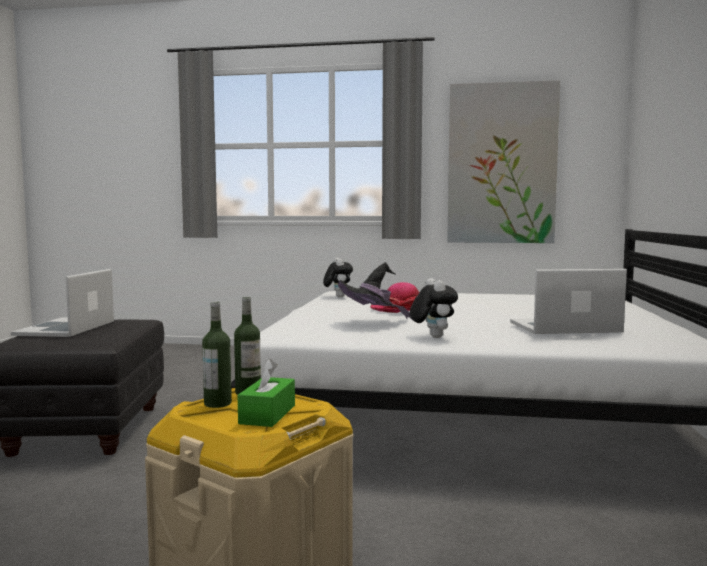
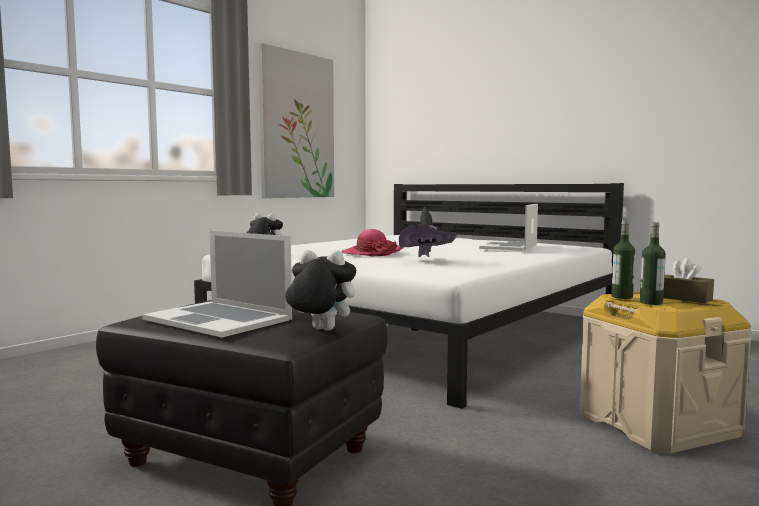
camera: 60 degrees left, 0 degrees up
(267, 414) = (683, 298): green tissue box -> brown tissue box
(432, 337) = (500, 260): plush toy -> plush toy (320, 330)

